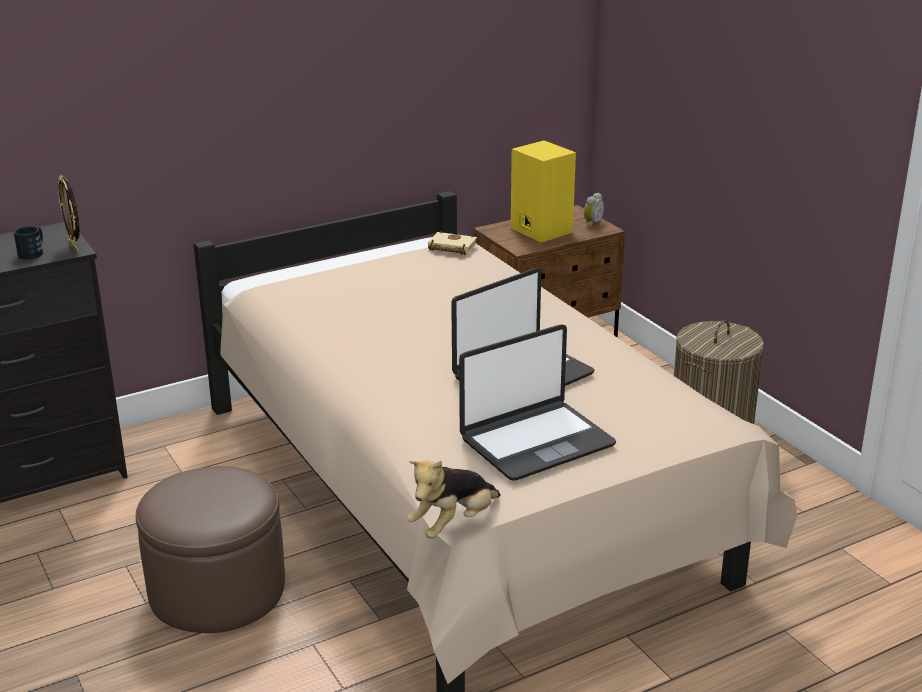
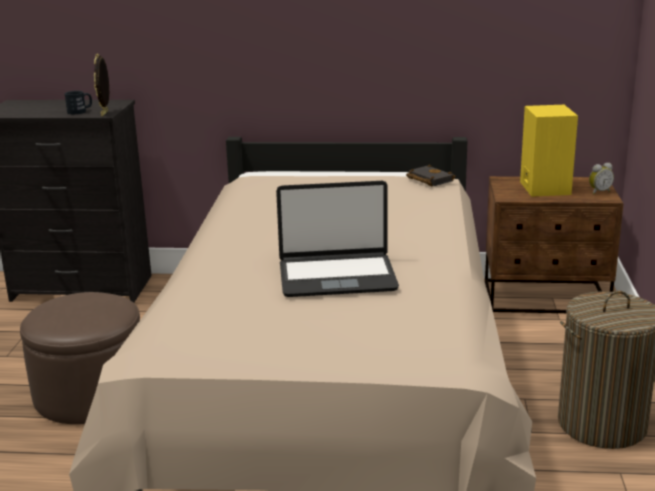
camera: 35 degrees right, 5 degrees down
(450, 248) = (428, 180): beige book -> black book
(454, 524) = (112, 364): plush toy -> none
(536, 441) = (268, 326): laptop -> none

